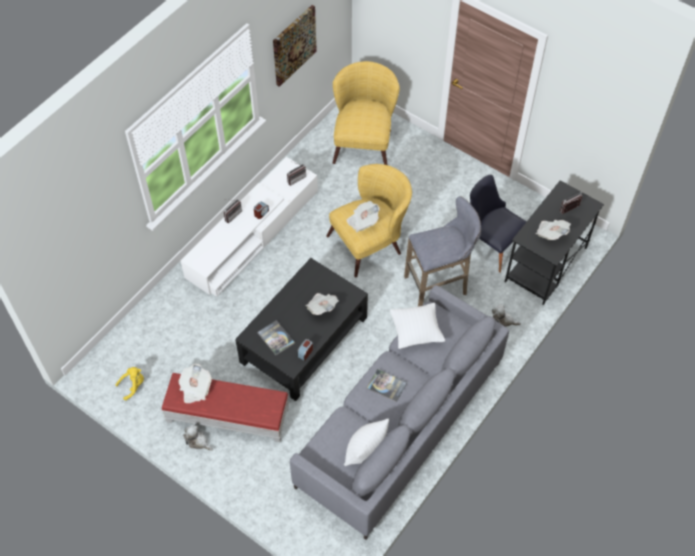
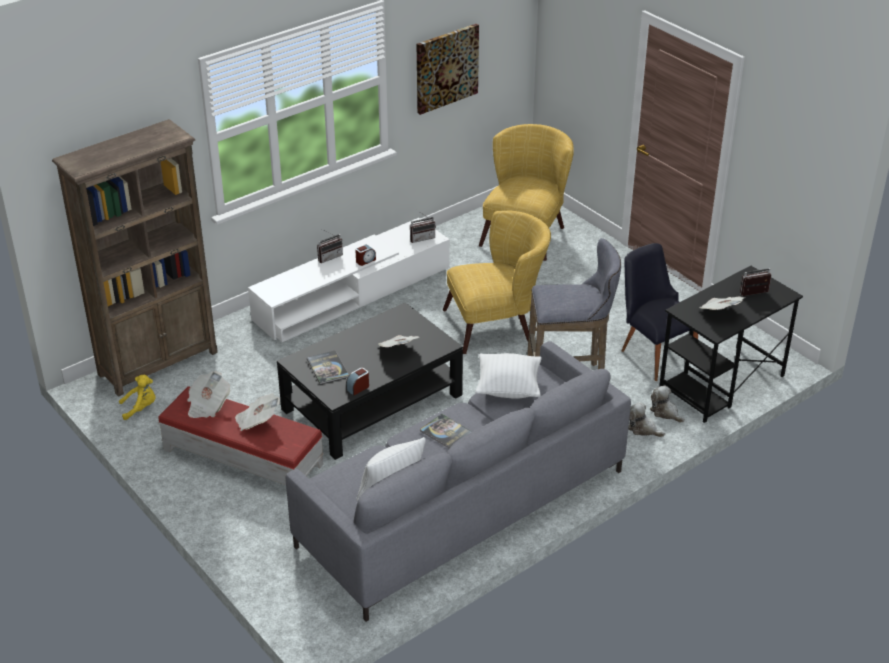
camera: 15 degrees right, 20 degrees down
(129, 338) = (159, 363): none -> brown bookcase
(198, 441) = (193, 476): plush toy -> plush toy (665, 412)
(362, 221) = (484, 278): newspaper -> newspaper (257, 421)

